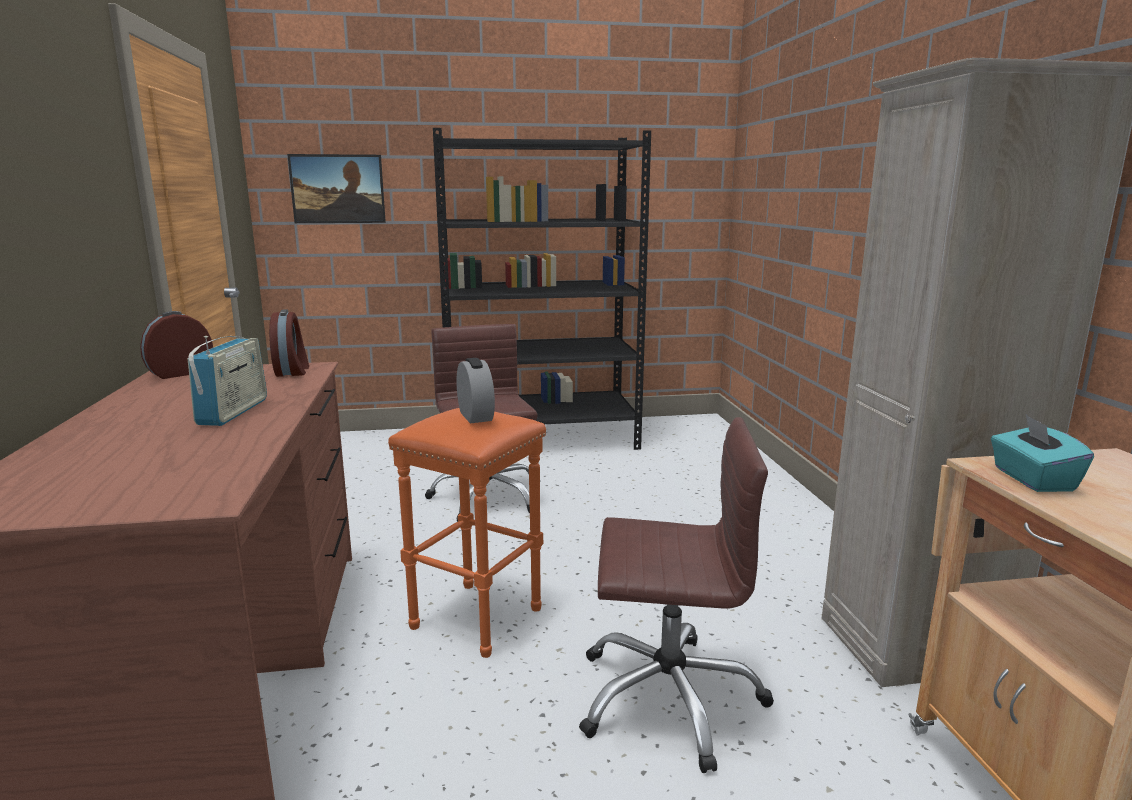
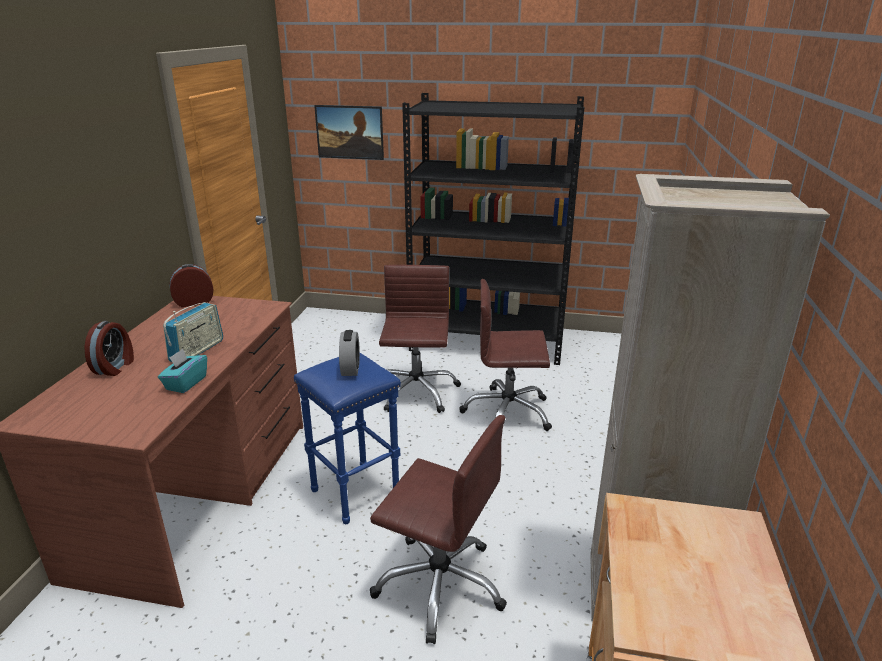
camera: 20 degrees right, 10 degrees up
(292, 371) = (257, 310): alarm clock -> alarm clock (115, 367)
(477, 619) = (355, 494): orange stool -> blue stool
(616, 501) = (507, 413): none -> brown office chair
(1032, 479) = (641, 530): turquoise tissue box -> turquoise tissue box (186, 383)

